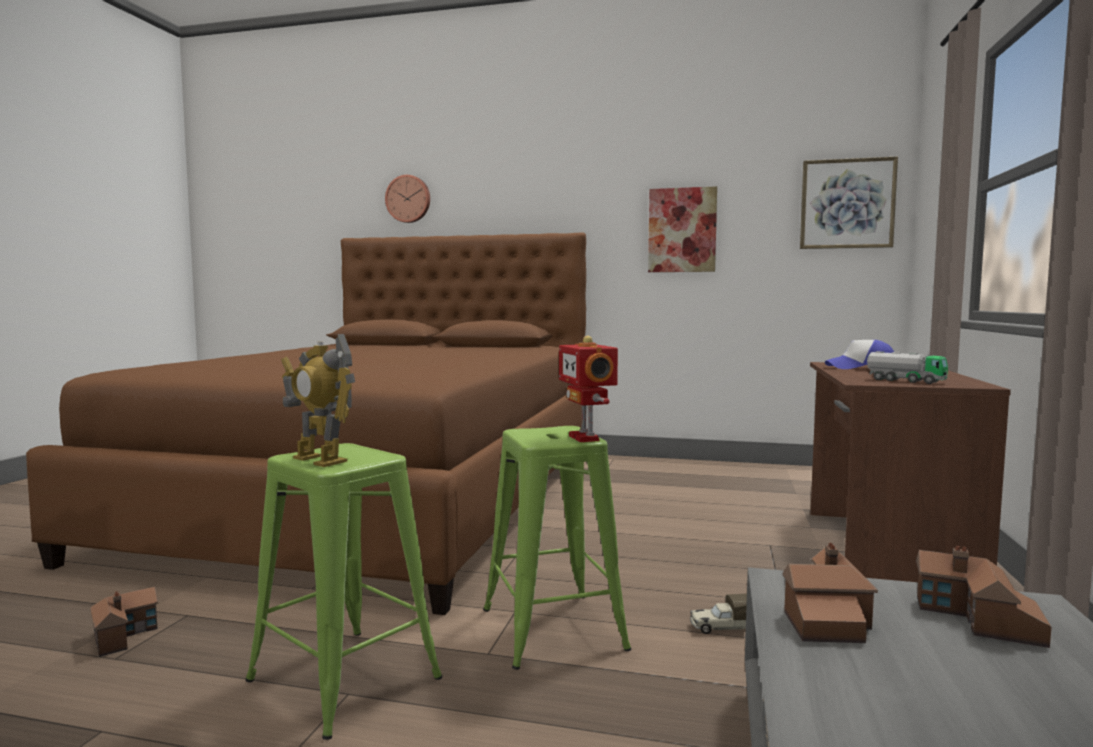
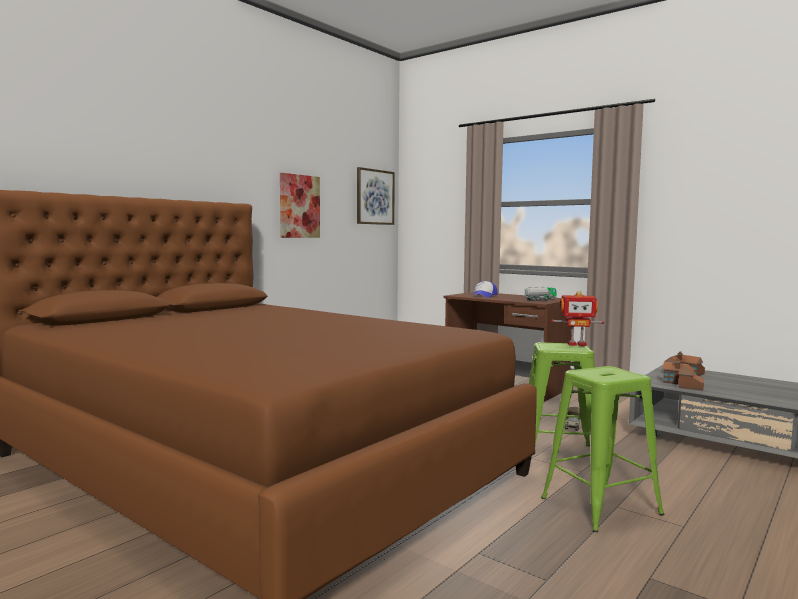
camera: 65 degrees left, 0 degrees up
(125, 634) = (503, 578): toy house -> none
(319, 460) = (618, 376): toy robot -> none
(408, 199) = (58, 148): wall clock -> none

